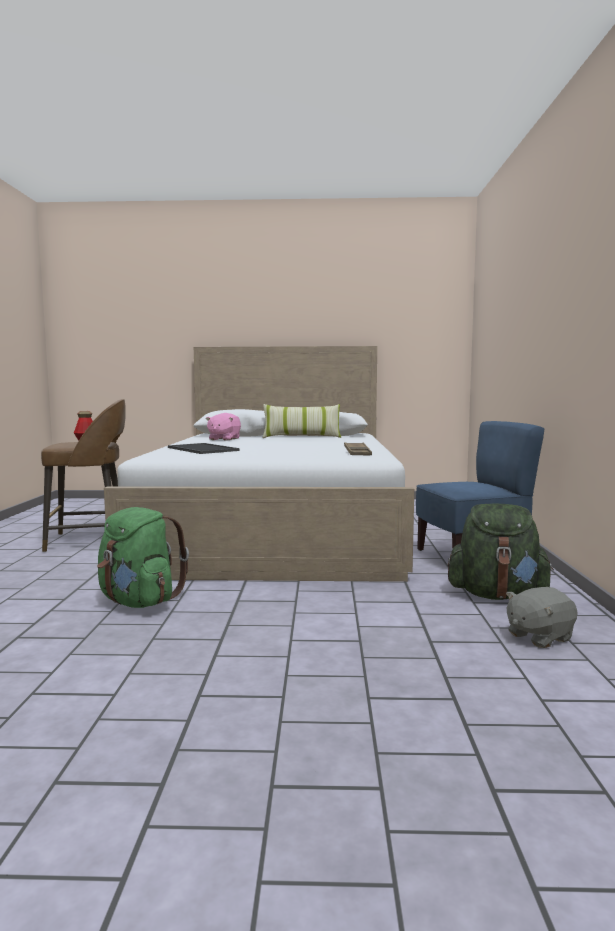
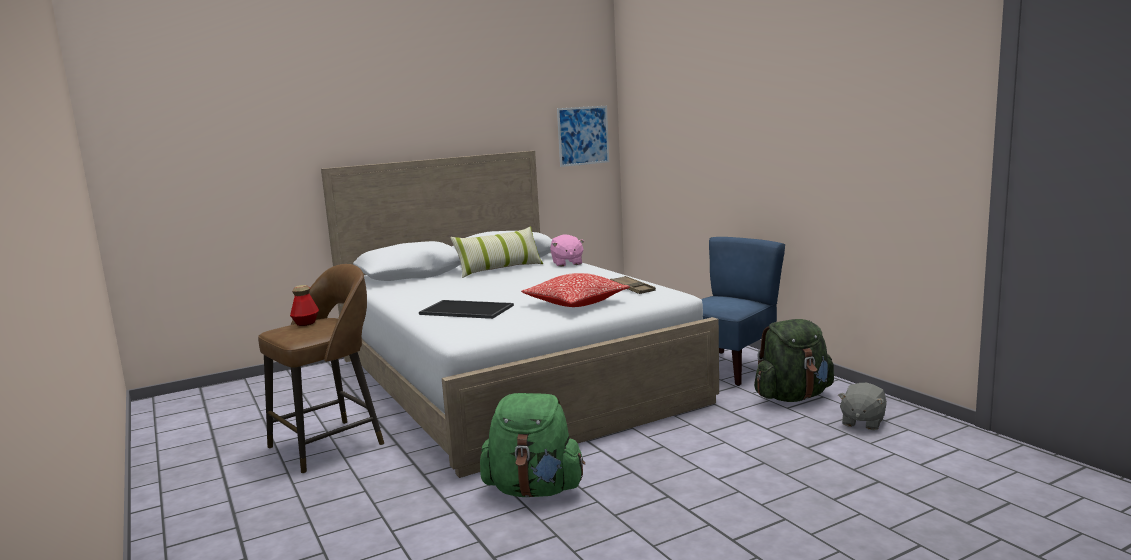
camera: 30 degrees left, 5 degrees up
(224, 439) = (426, 287): pink plush toy -> pink plush toy (567, 263)
(285, 454) = (575, 303): none -> pillow
(432, 337) = (583, 135): none -> picture

